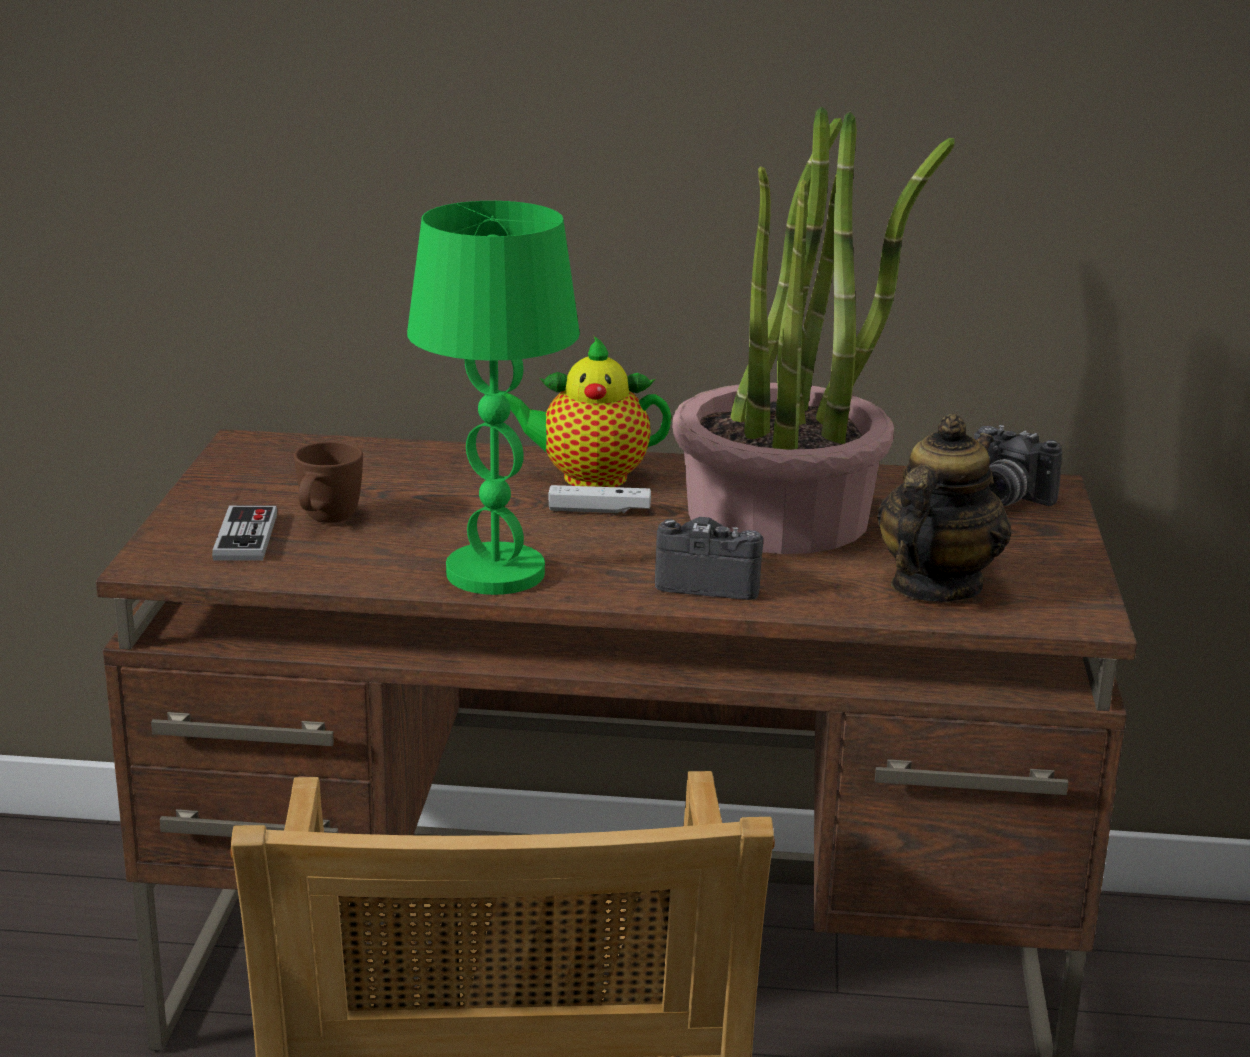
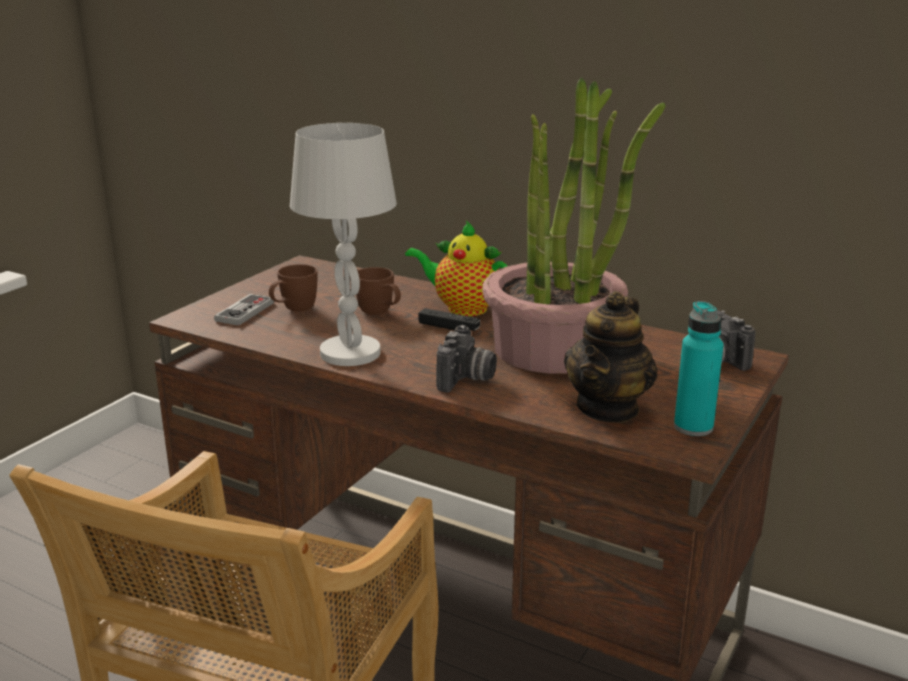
camera: 25 degrees right, 0 degrees up
(470, 505) = (380, 313): none -> brown mug
(494, 573) = (349, 353): green table lamp -> white table lamp
(599, 510) = (449, 327): white game controller -> black game controller
(709, 582) = (467, 380): camera -> camera turned 75 degrees clockwise
(935, 586) = (608, 408): teapot -> teapot turned 150 degrees clockwise
(1061, 591) = (693, 427): none -> turquoise bottle

